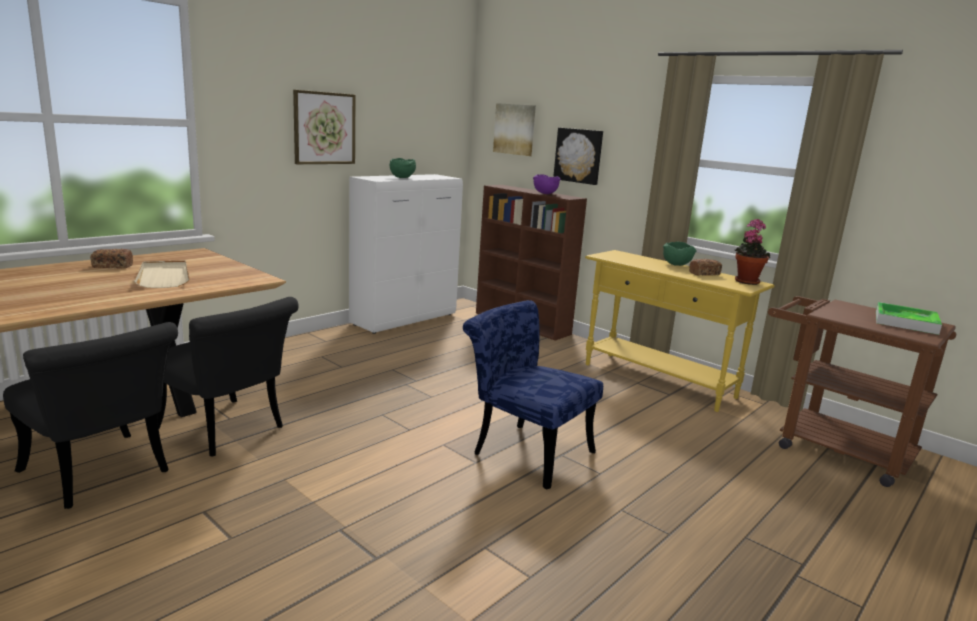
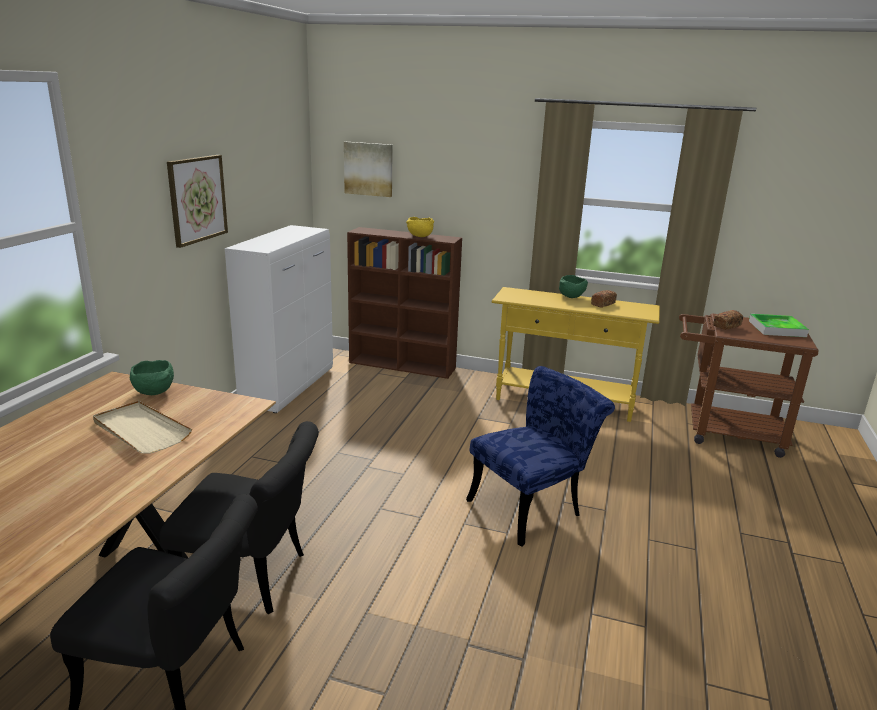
camera: 25 degrees left, 5 degrees up
(112, 266) = (52, 429): bread -> bread (727, 326)
(403, 178) = (278, 240): green bowl -> green bowl (155, 392)
(524, 450) = (532, 507): blue chair -> blue chair turned 135 degrees clockwise
(544, 193) = (419, 236): purple bowl -> yellow bowl
(579, 155) = (448, 195): picture -> none
(746, 281) = (639, 306): potted plant -> none

